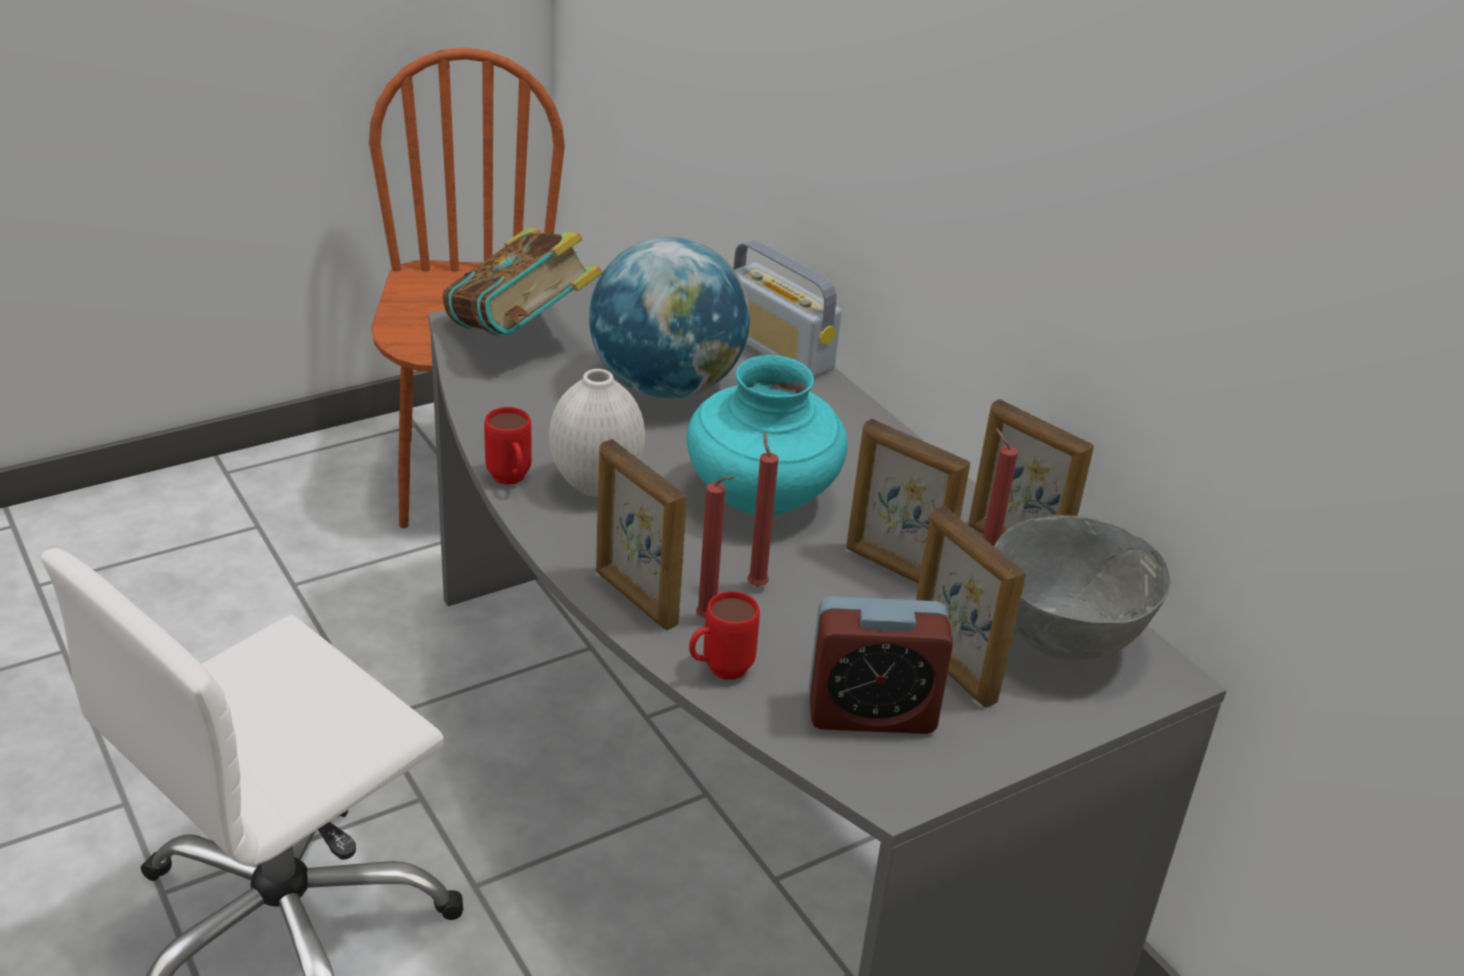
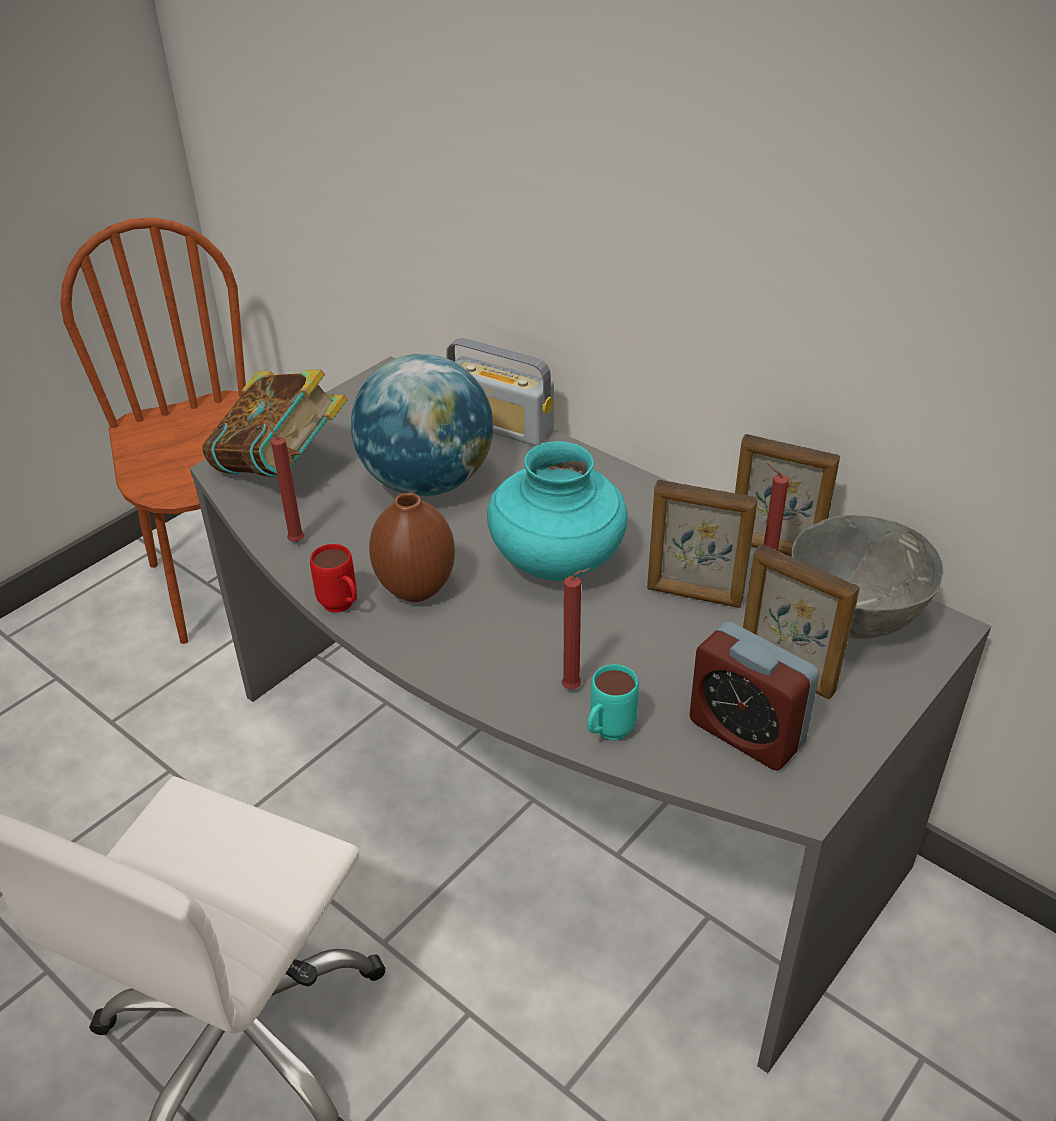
camera: 15 degrees left, 5 degrees up
(597, 484) = (417, 590): white vase -> brown vase
(635, 598) = (503, 687): picture frame -> none
(718, 671) = (607, 734): red mug -> turquoise mug
(756, 584) = (594, 643): red candle -> red candle (295, 540)
(871, 713) = (746, 733): alarm clock -> alarm clock turned 60 degrees clockwise

